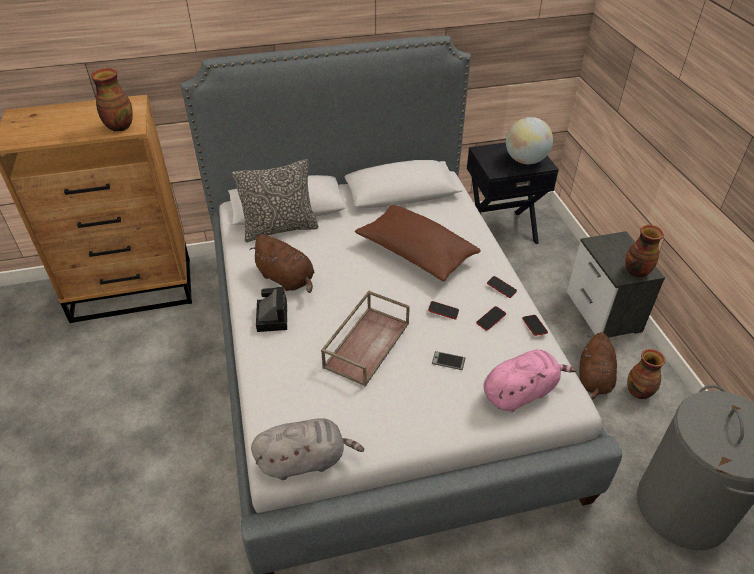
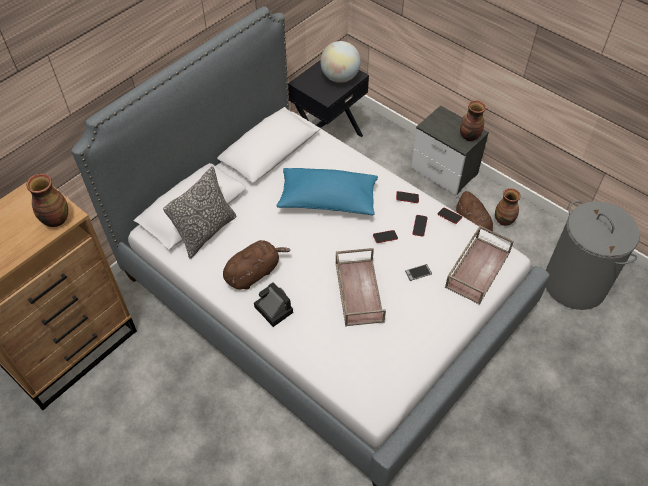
camera: 35 degrees left, 10 degrees up
(287, 279) = (254, 273): brown plush toy -> brown plush toy turned 45 degrees counterclockwise
(305, 460) = (390, 395): grey plush toy -> none
(415, 254) = (327, 200): brown pillow -> blue pillow
(521, 392) = (477, 269): pink plush toy -> brown tray

